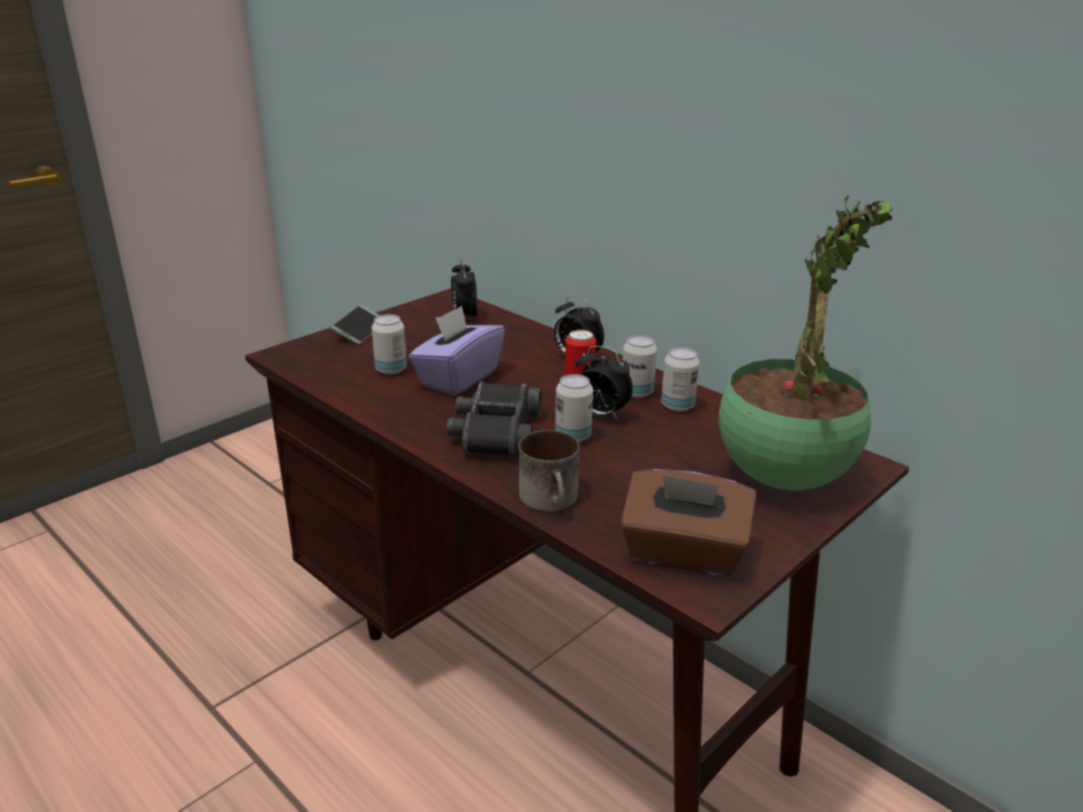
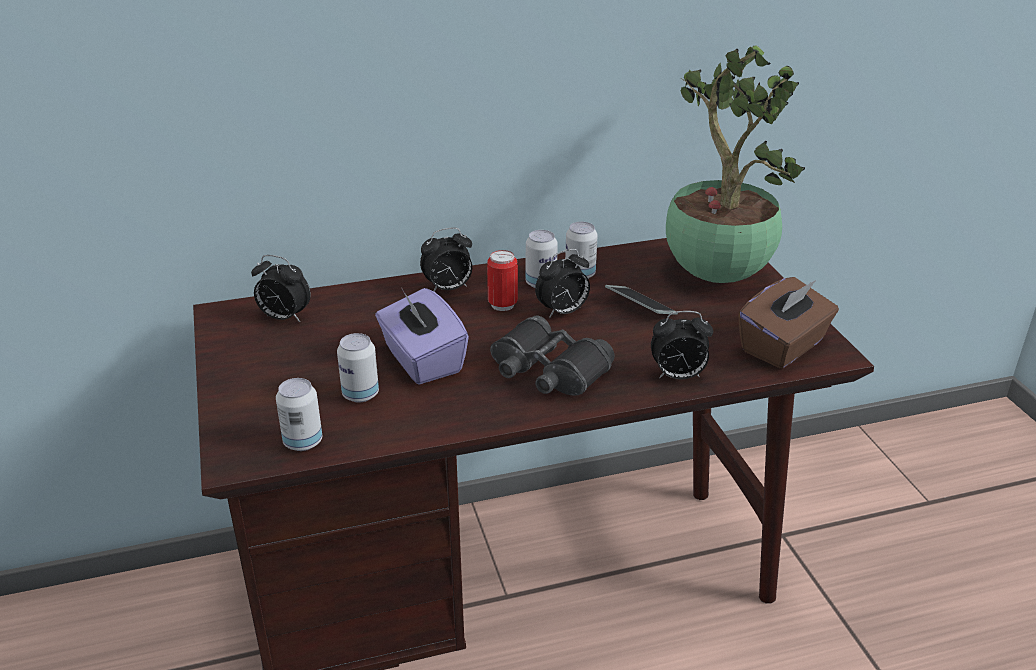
camera: 60 degrees left, 5 degrees up
(360, 331) = (237, 390): phone -> phone (640, 307)
(553, 499) = (678, 376): mug -> alarm clock
(573, 436) = (588, 336): can -> can (303, 442)

